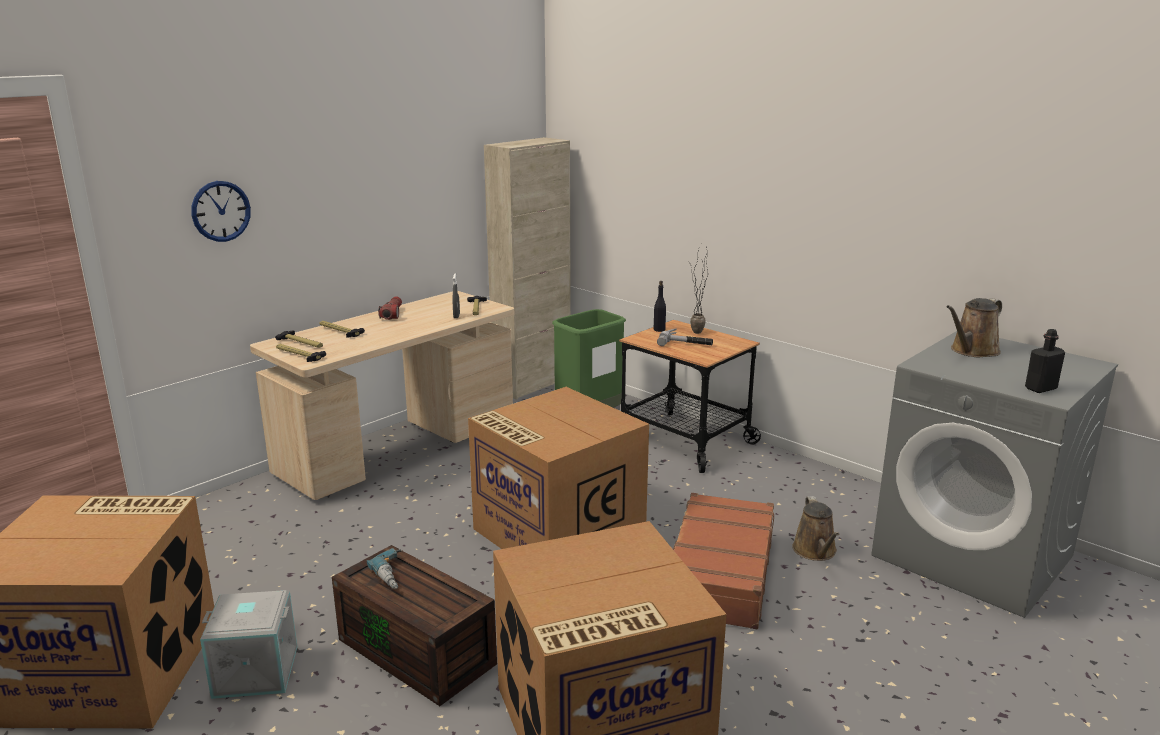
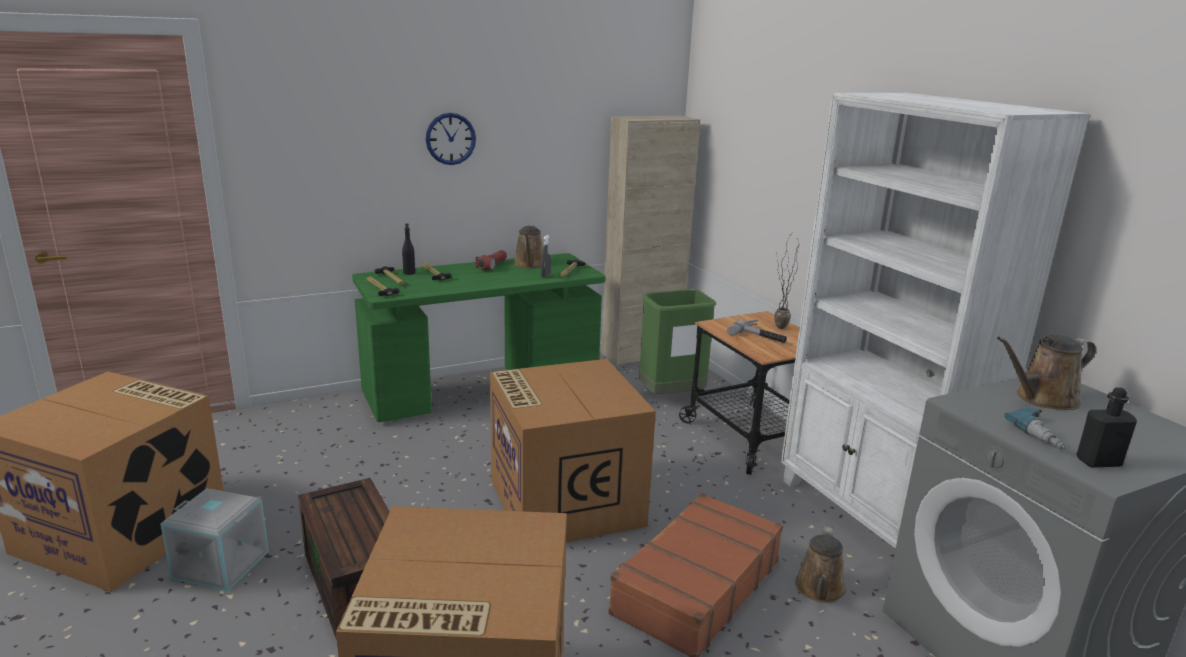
camera: 20 degrees right, 0 degrees up
(221, 211) = (335, 151): wall clock -> wall clock (450, 139)
(395, 574) = (349, 507): power drill -> power drill (1043, 435)
(399, 448) = (482, 390): beige desk -> green desk
(429, 307) = (529, 264): none -> brown watering can
(659, 329) = (743, 319): black bottle -> black bottle (409, 273)
(819, 485) = (871, 517): none -> white bookcase

